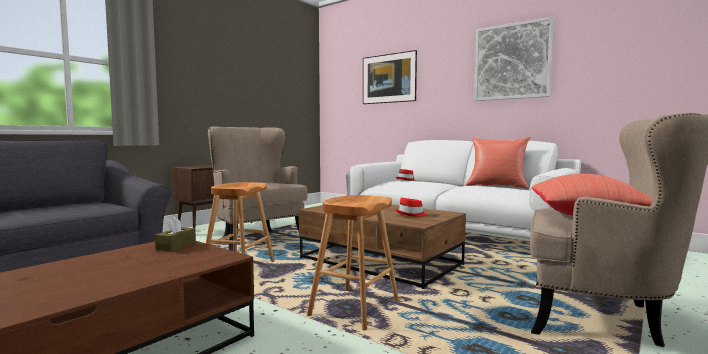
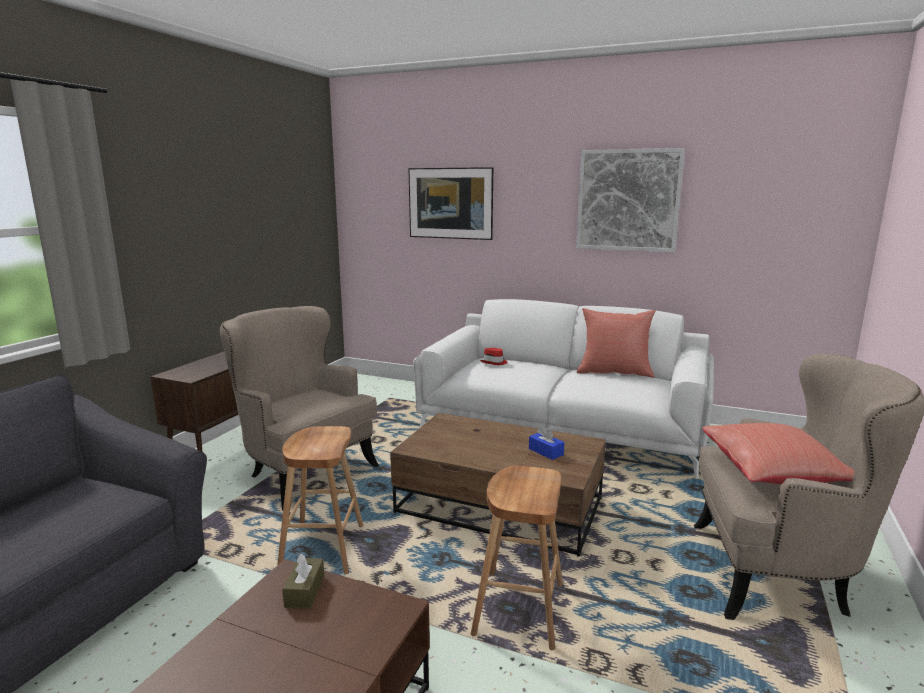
camera: 15 degrees left, 10 degrees up
(411, 214) = (546, 452): red hat -> blue tissue box

